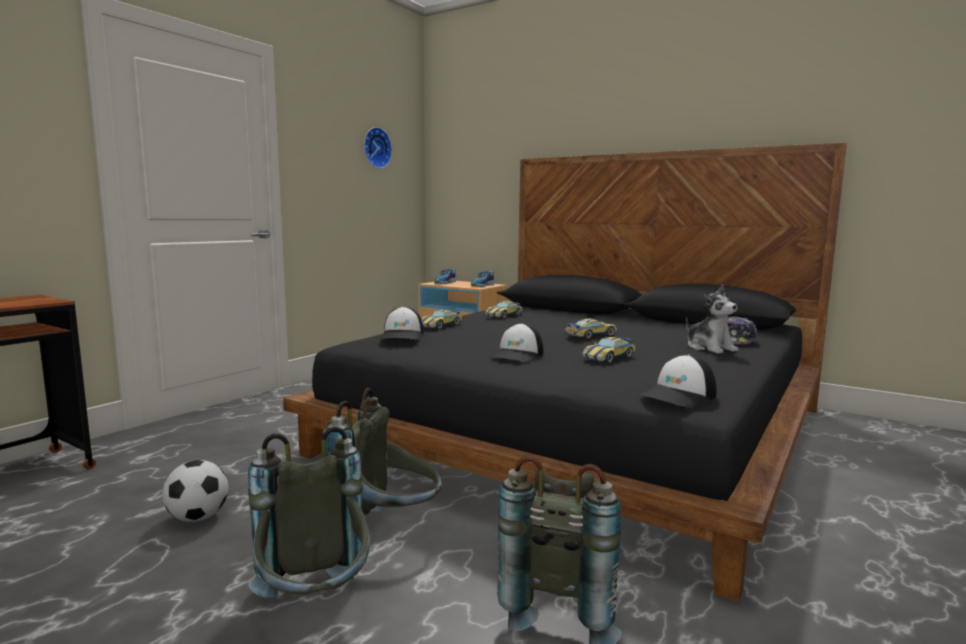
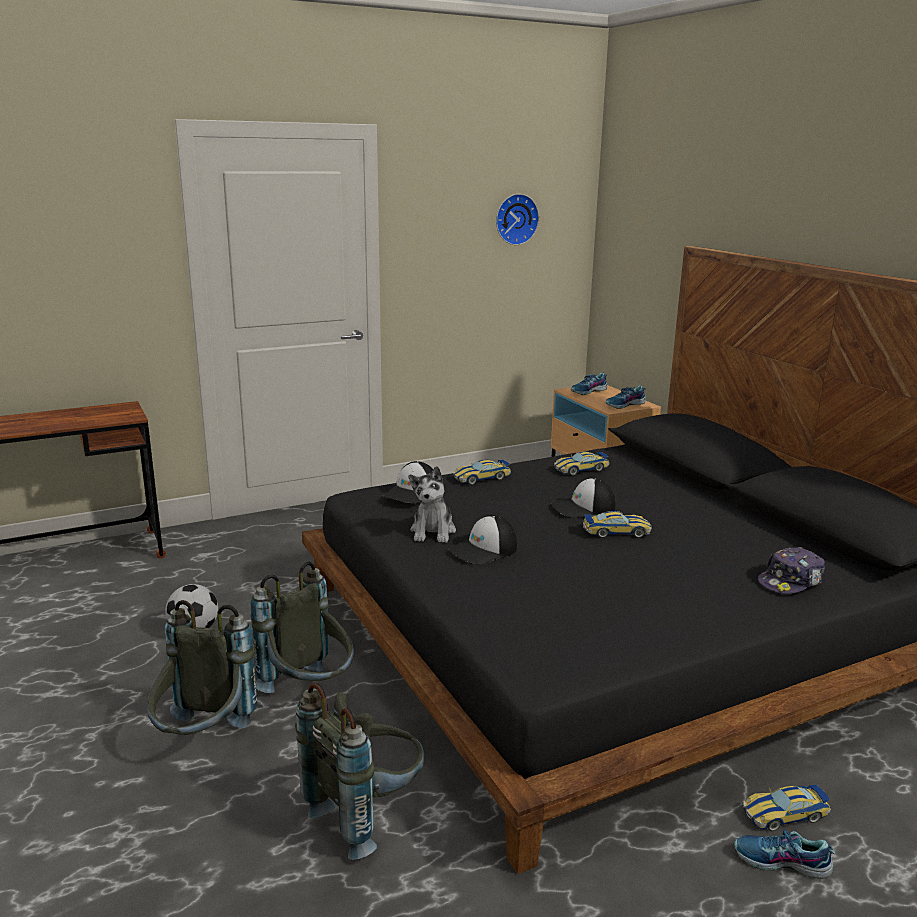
camera: 30 degrees right, 10 degrees up
(609, 357) = (574, 576): toy car -> toy car (785, 814)
(679, 396) = (540, 657): cap -> cap (583, 508)
(709, 348) = (728, 588): plush toy -> plush toy (433, 531)
(865, 526) = (781, 862): none -> shoe

